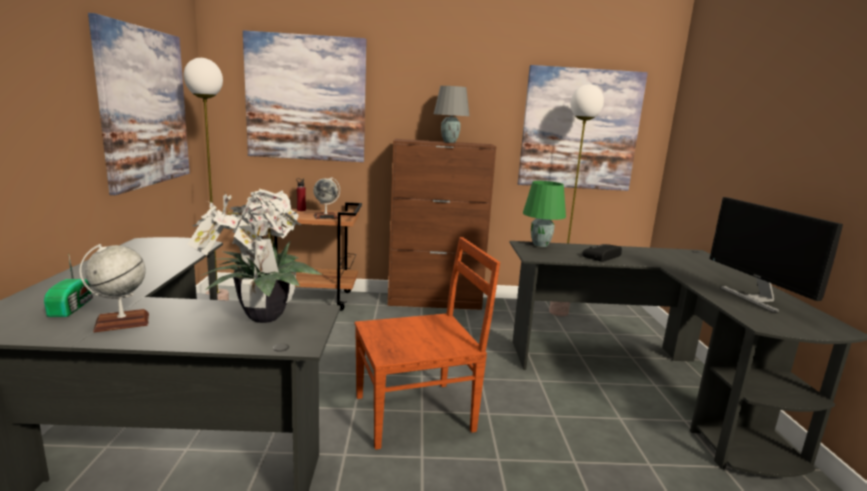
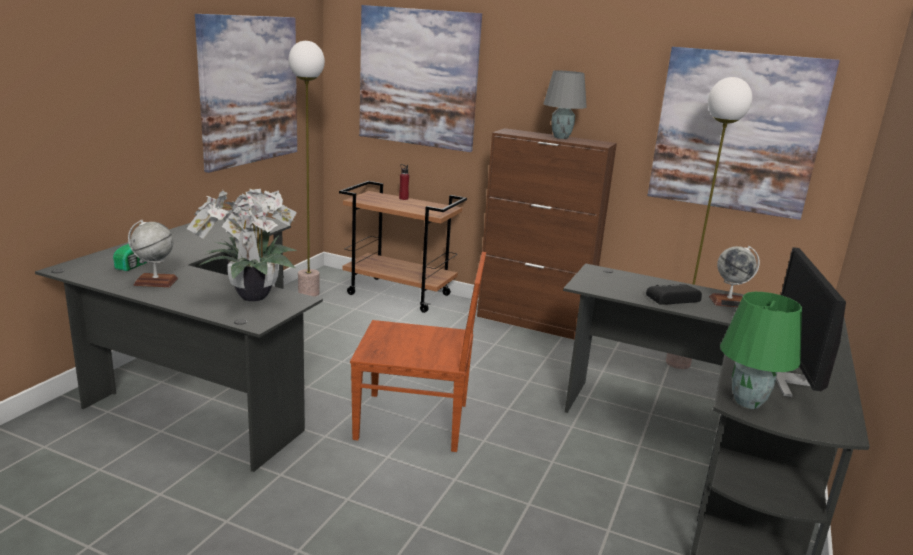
camera: 25 degrees right, 5 degrees up
(326, 217) = (419, 209): globe -> globe (728, 302)
(541, 245) = (614, 274): green table lamp -> green table lamp (748, 403)

